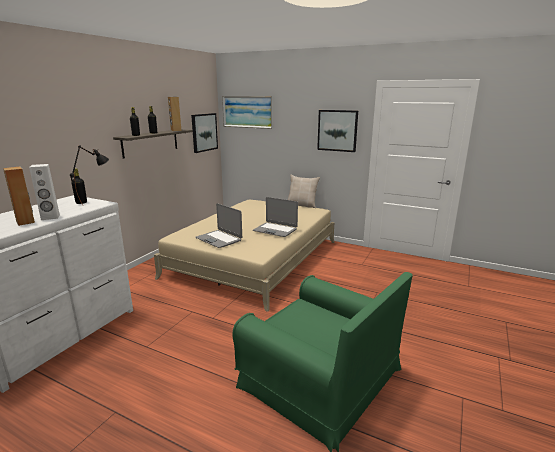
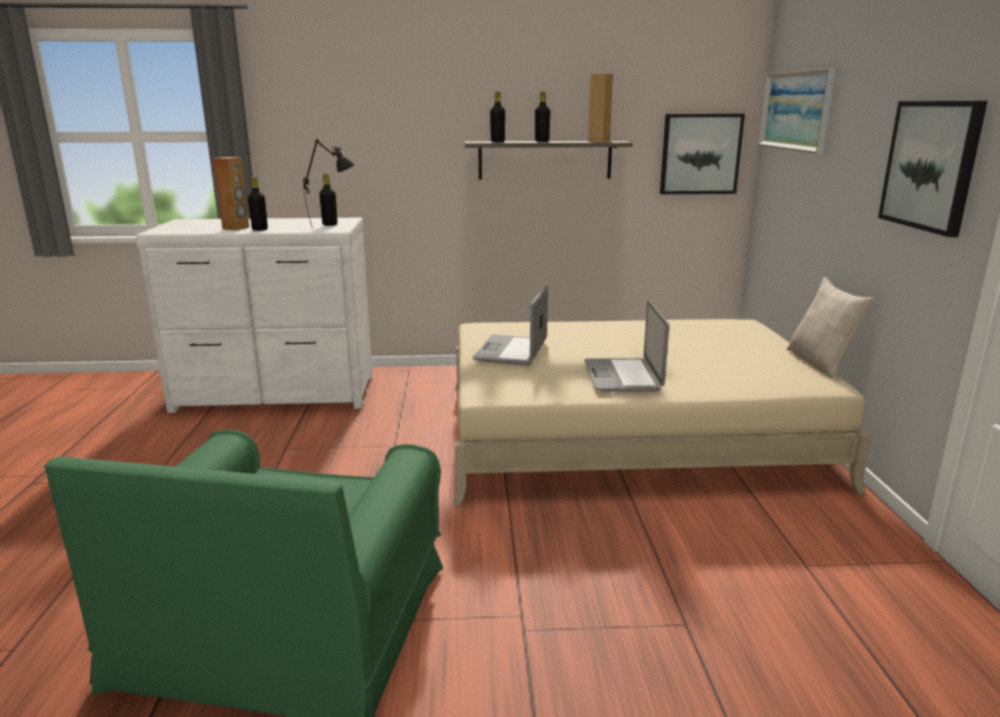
camera: 60 degrees right, 0 degrees up
(50, 217) = (260, 229): white speaker -> black bottle

